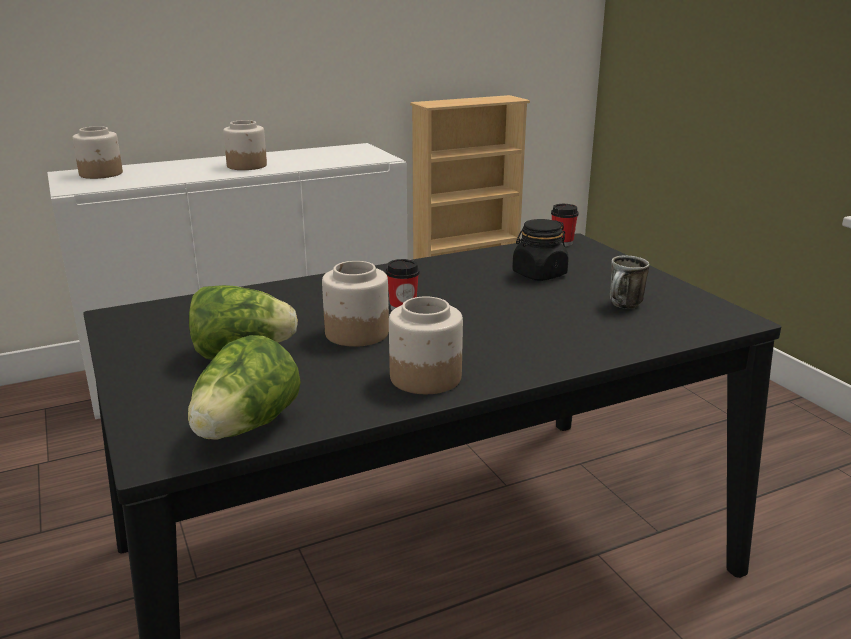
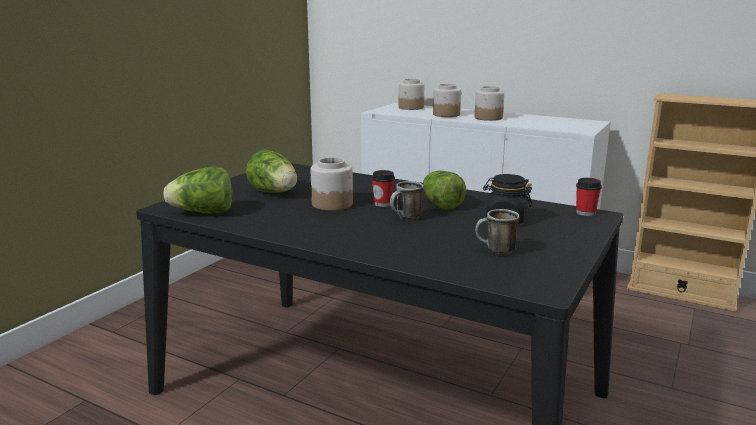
camera: 55 degrees right, 5 degrees down
(424, 377) = (299, 228): jar -> jar (446, 114)
(448, 283) = (440, 204): none -> lettuce
(473, 312) = (406, 218): none -> mug

